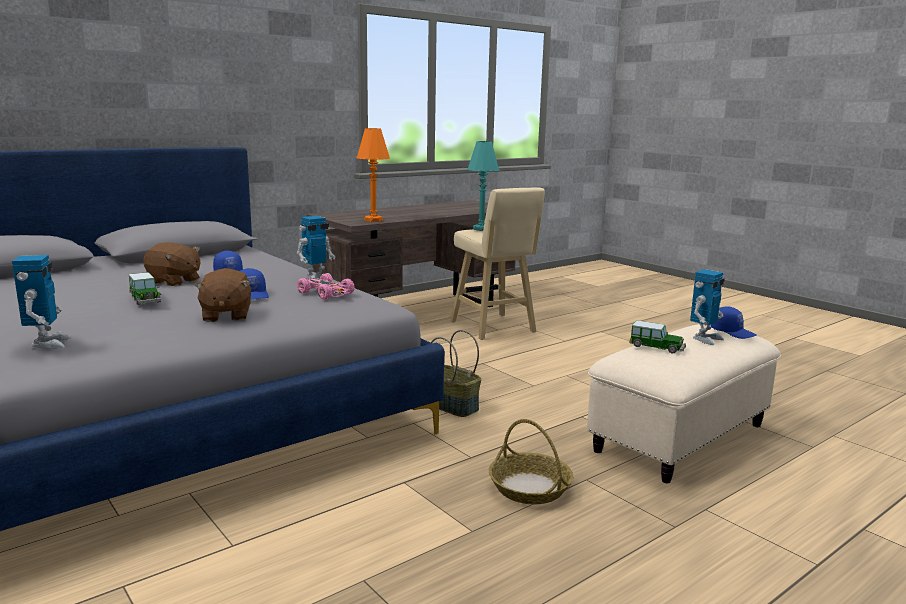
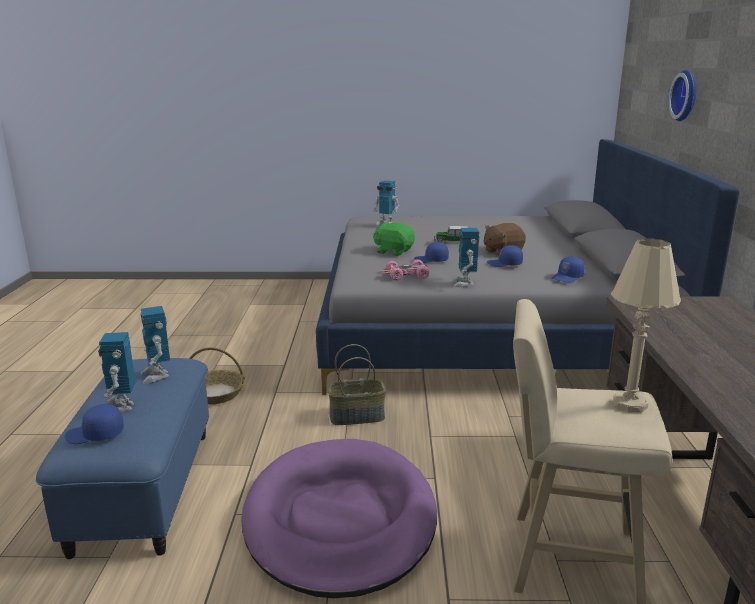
camera: 130 degrees right, 5 degrees up
(94, 79) = (687, 95): none -> wall clock
(225, 316) = (393, 251): brown plush toy -> green plush toy
(253, 258) = (568, 277): none -> blue cap
(373, 220) = (650, 314): orange table lamp -> none
(481, 229) = (629, 404): turquoise table lamp -> beige table lamp
(568, 373) = (340, 520): none -> purple dog bed
(657, 347) = (157, 375): toy car -> toy robot
(679, 437) = (146, 489): beige ottoman -> blue ottoman

